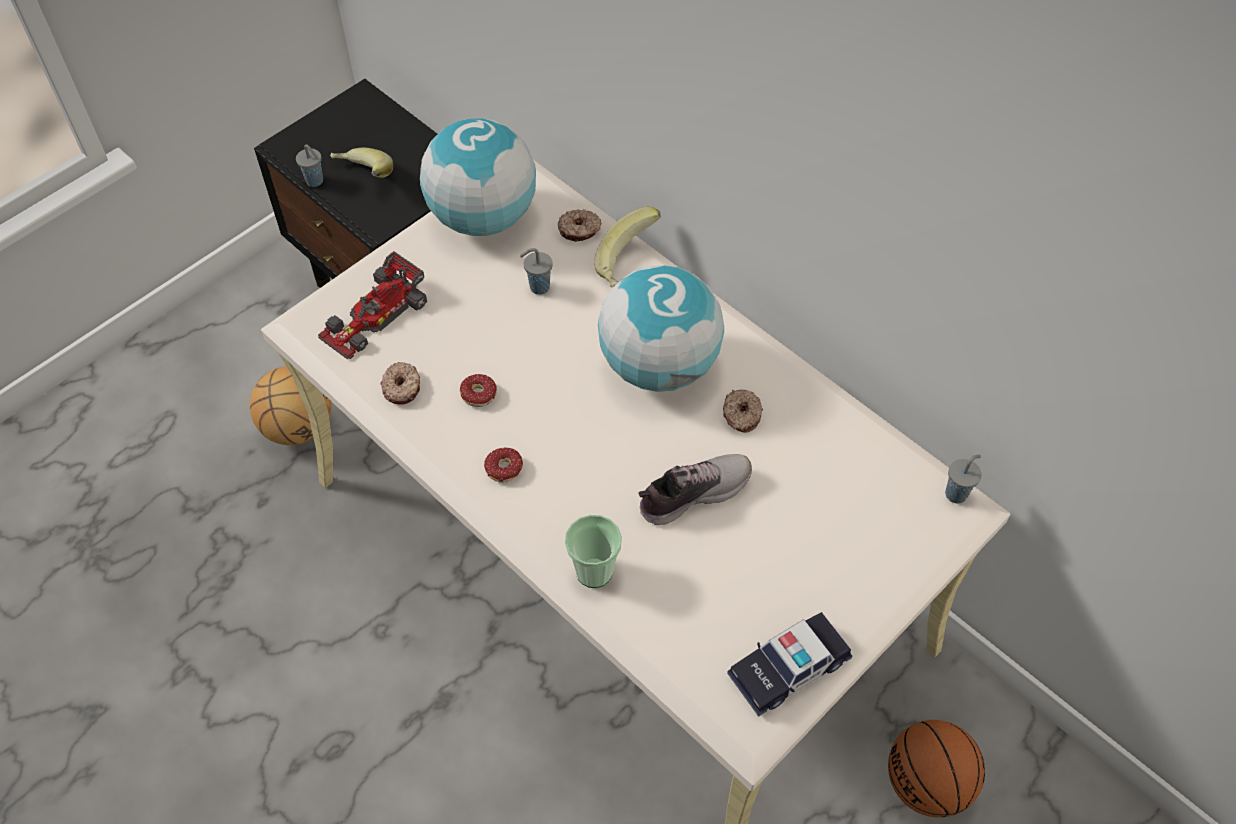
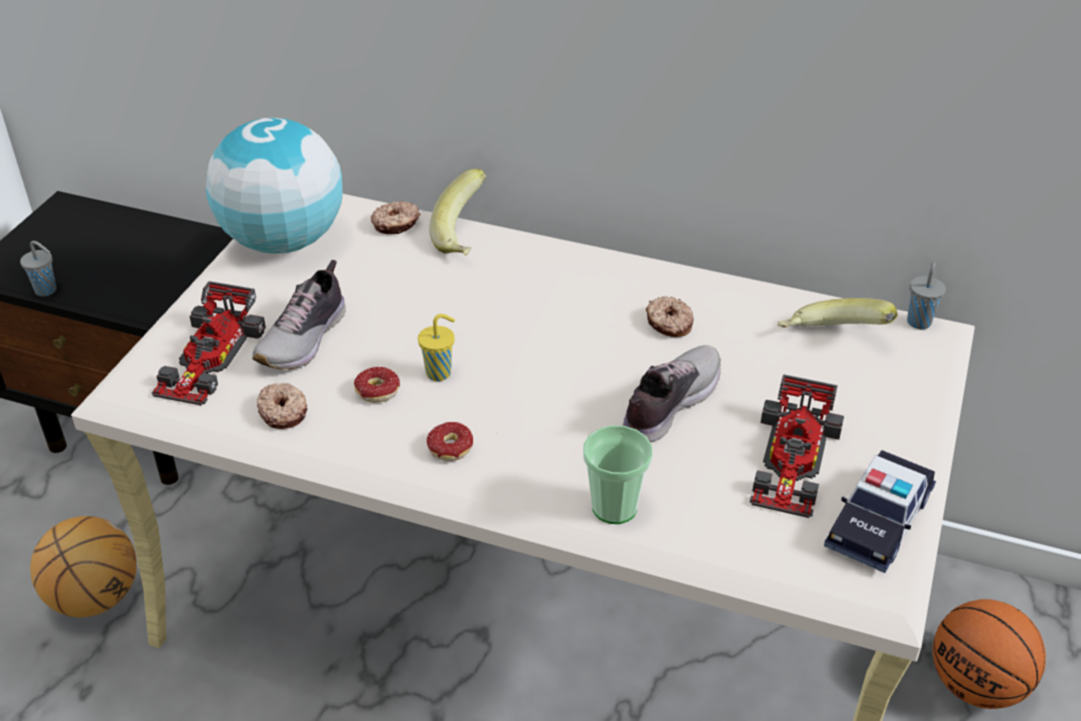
camera: 25 degrees left, 15 degrees down
(363, 177) = (103, 272): banana -> banana (831, 340)
(451, 323) = (305, 339): none -> shoe
(534, 395) = (440, 373): none -> yellow cup
(538, 287) = (383, 281): grey cup -> none
(659, 365) = (556, 308): globe -> none
(757, 585) = (793, 460): none -> toy car

